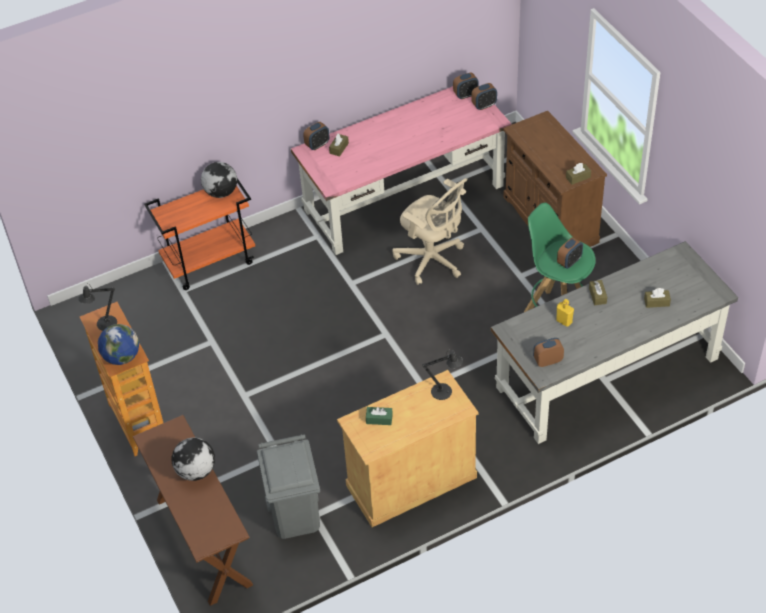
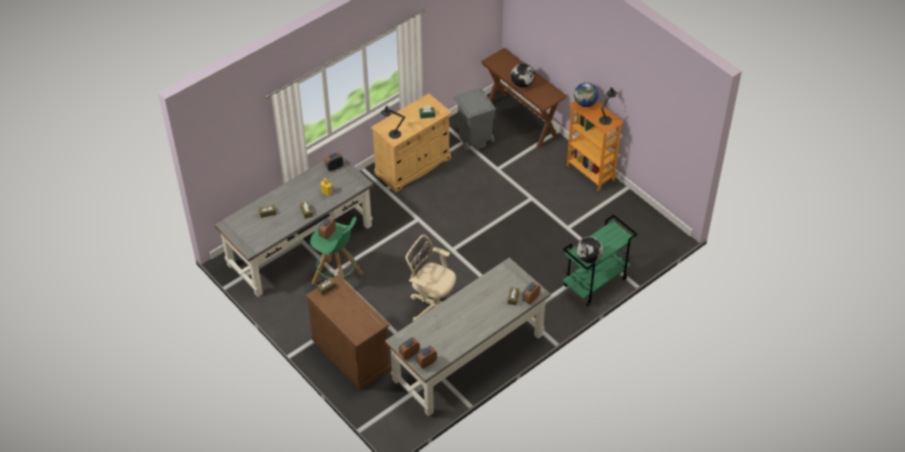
camera: 165 degrees right, 0 degrees up
(210, 261) = (595, 283): orange cart -> green cart
(404, 197) = (468, 358): pink desk -> grey desk

